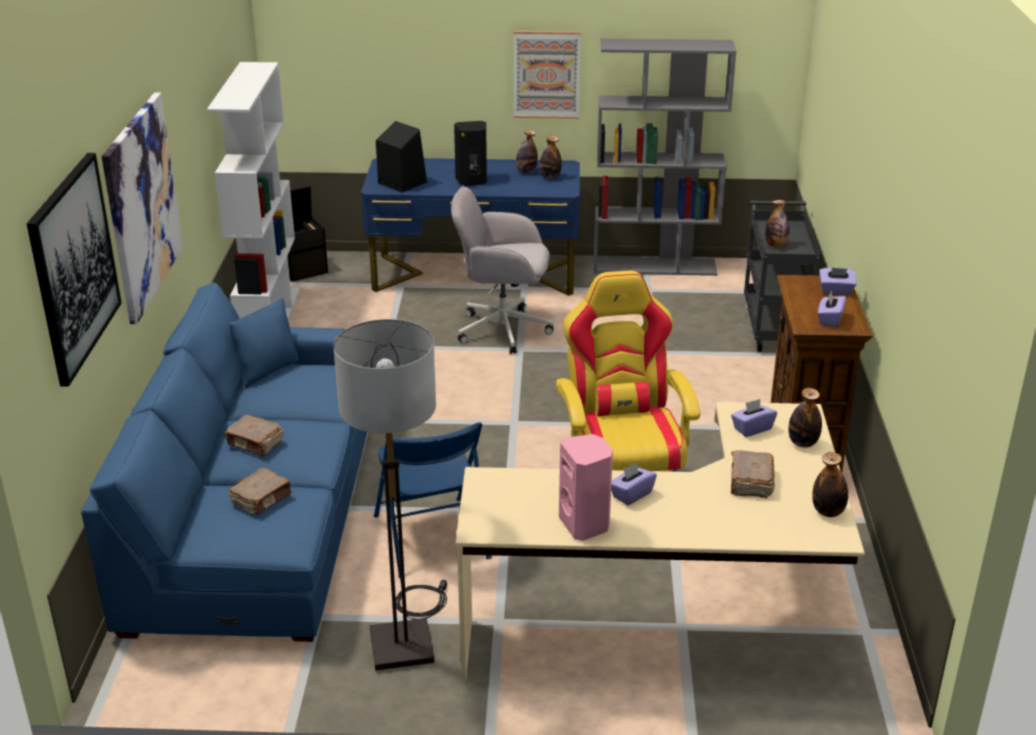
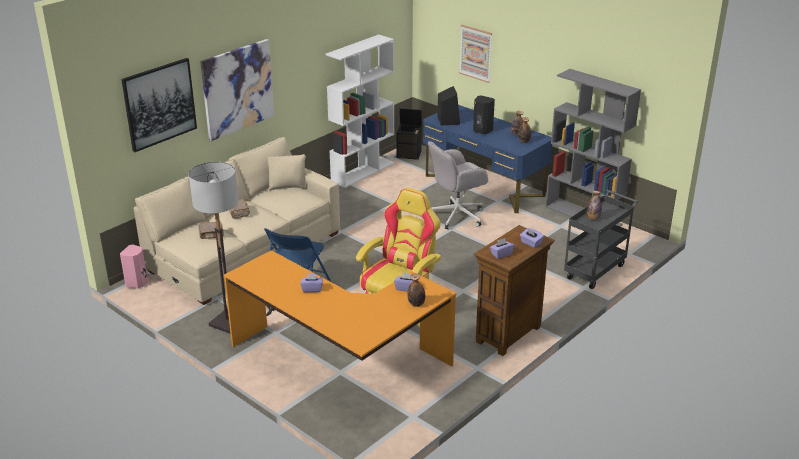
camera: 40 degrees right, 0 degrees up
(256, 521) = (245, 252): blue sofa -> beige sofa
(502, 330) = (456, 216): grey office chair -> grey office chair turned 75 degrees counterclockwise
(546, 74) = (543, 82): picture -> picture (476, 53)
(585, 524) = (276, 291): pink speaker -> pink speaker (137, 283)
(674, 623) = (339, 369): beige desk -> orange desk
(750, 483) = (365, 308): brown book -> none
(828, 512) = (376, 333): bottle -> none

